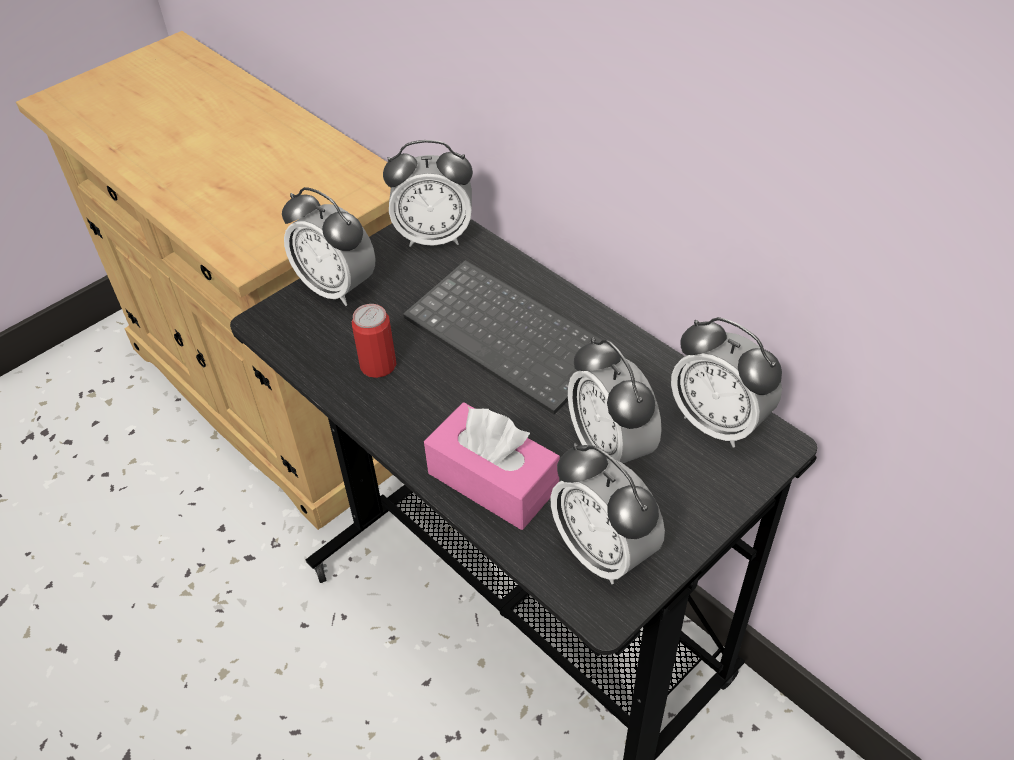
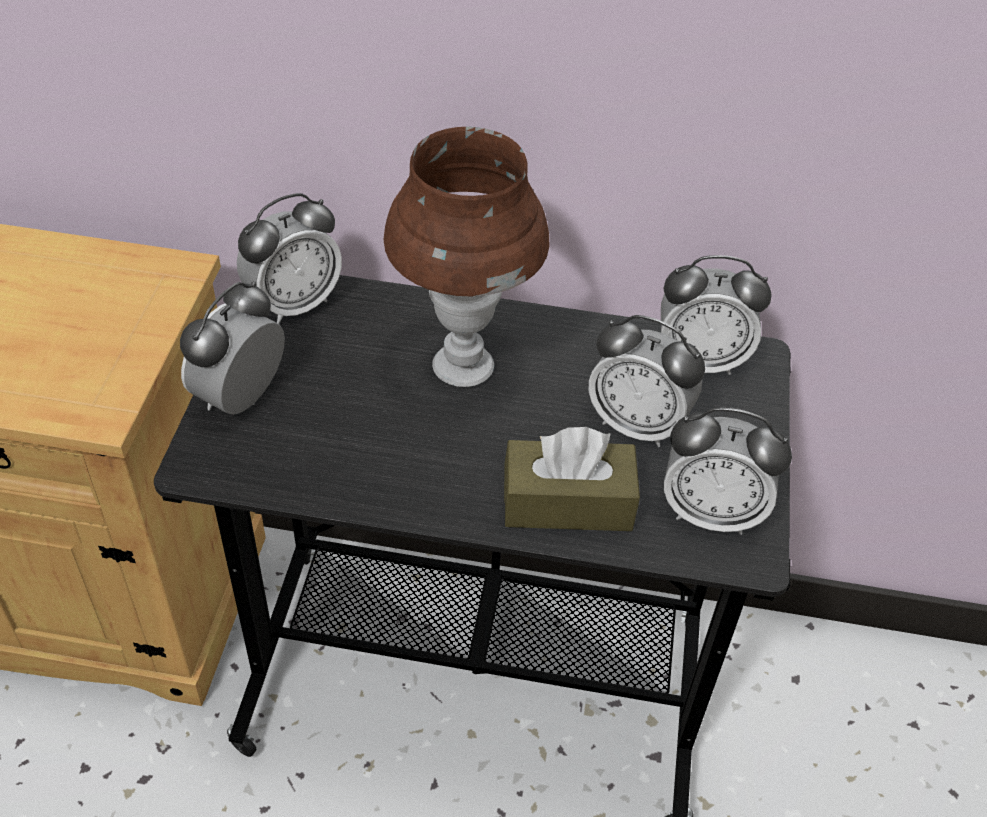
camera: 40 degrees left, 0 degrees up
(337, 288) = (241, 397): alarm clock -> alarm clock turned 120 degrees clockwise
(378, 365) = (360, 453): can -> none
(493, 480) = (567, 502): pink tissue box -> brown tissue box
(512, 337) = (462, 367): keyboard -> brown table lamp

